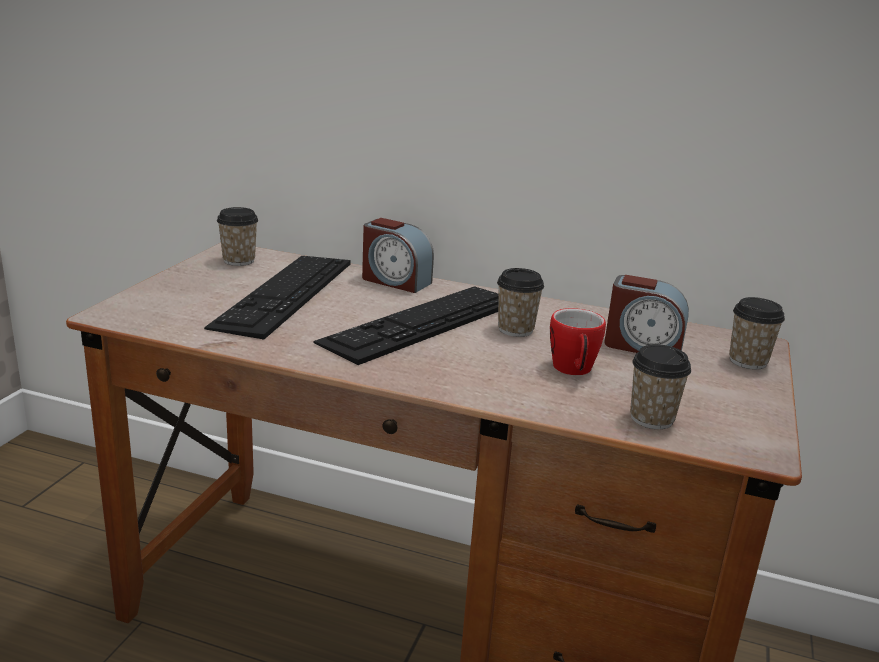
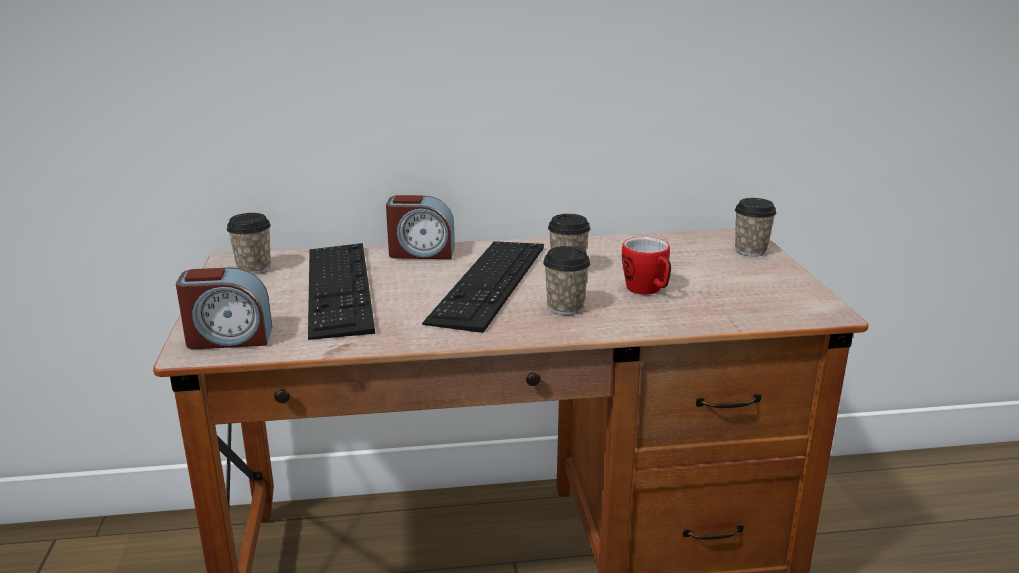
camera: 25 degrees left, 0 degrees up
(642, 346) = (671, 258): alarm clock -> alarm clock (229, 338)
(651, 418) = (739, 311): cup -> cup (565, 307)

